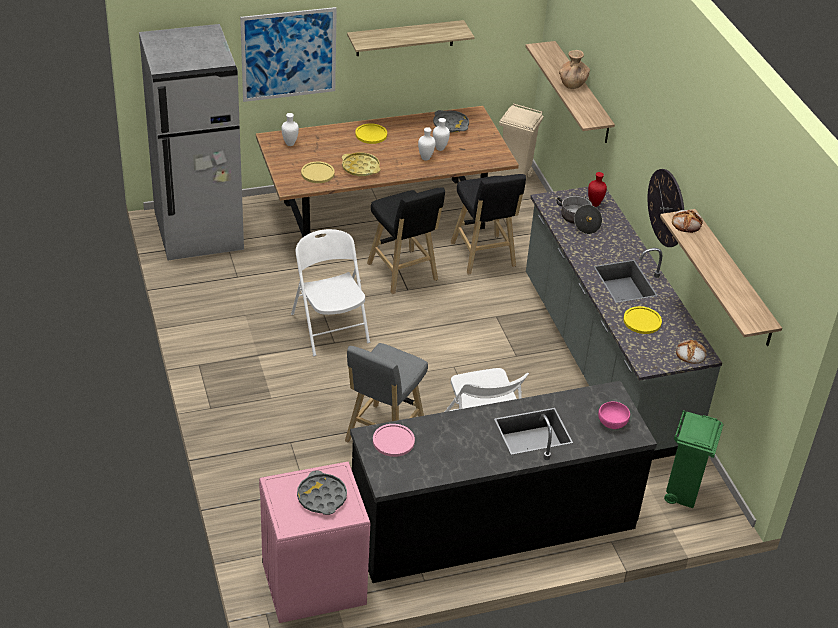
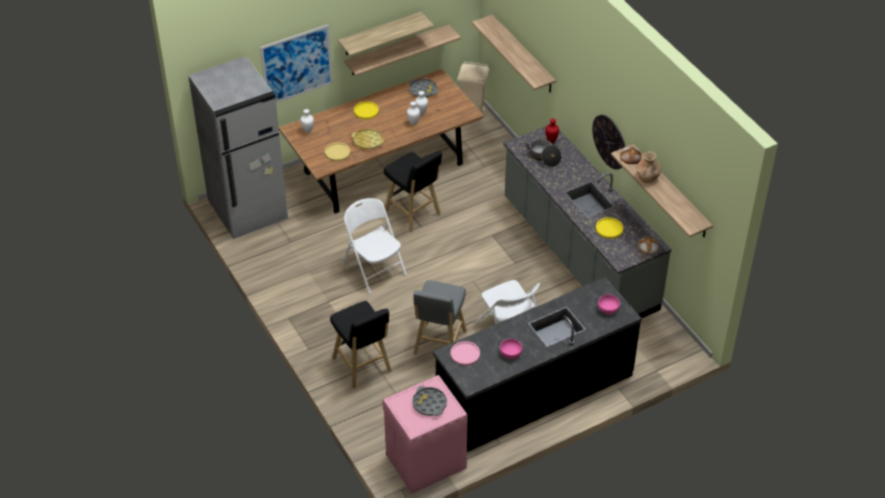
camera: 10 degrees left, 5 degrees up
(426, 66) = (397, 50): none -> shelf
(457, 453) = (511, 353): none -> pink bowl
(483, 257) = (468, 188): black stool -> black stool (363, 367)
(572, 84) = (516, 51): brown vase -> brown vase (647, 178)
(682, 493) = (657, 343): green trash can -> none

